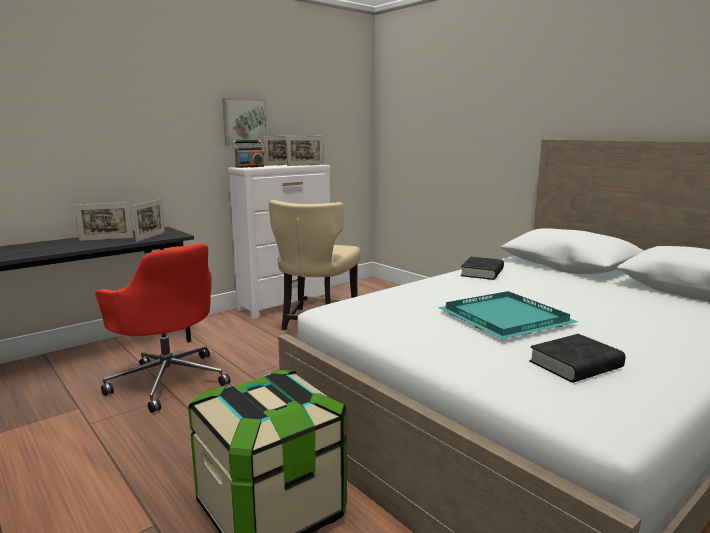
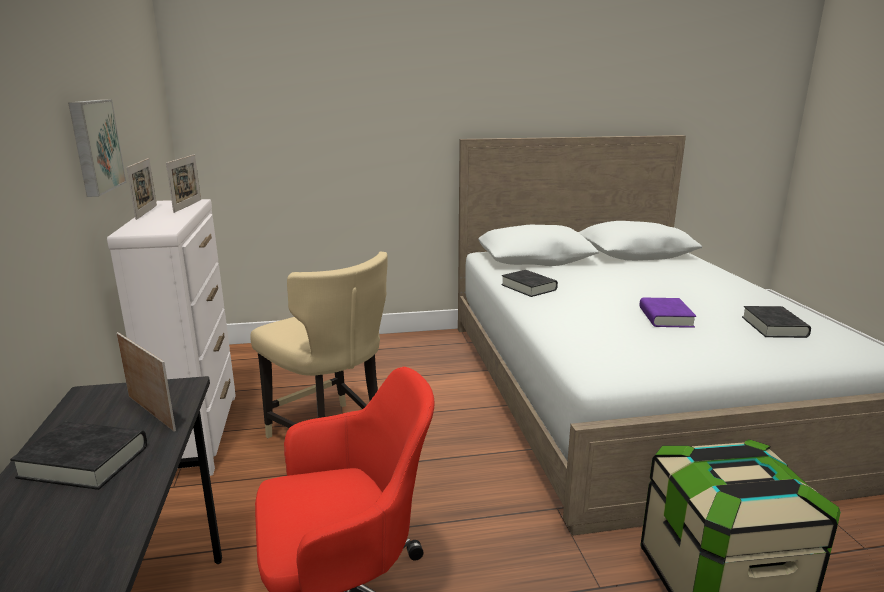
camera: 60 degrees left, 5 degrees up
(106, 239) = (84, 462): picture frame -> black book
(249, 167) = (137, 227): radio -> none
(502, 318) = (665, 317): turquoise tray -> purple book

